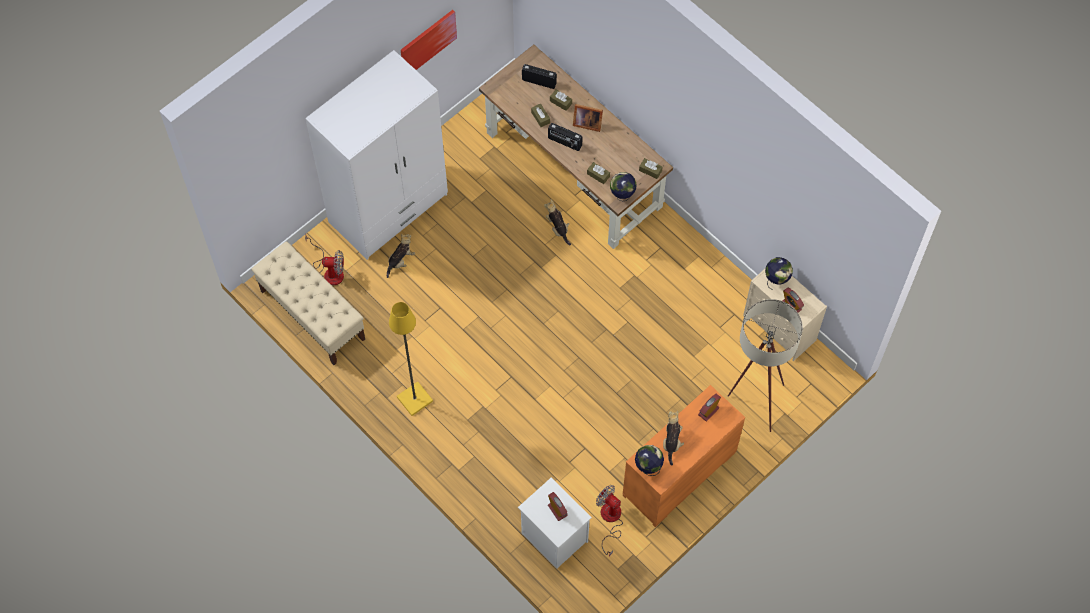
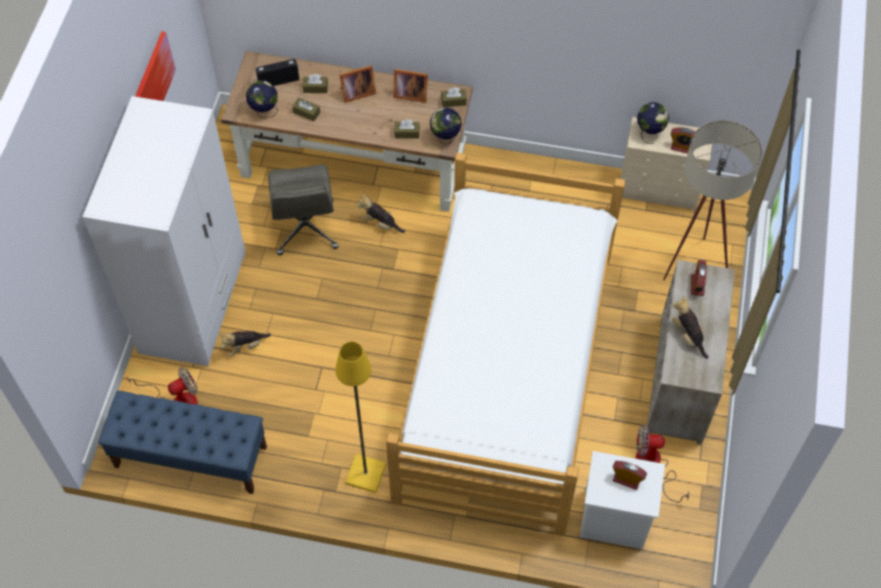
camera: 35 degrees left, 5 degrees down
(312, 315) = (190, 457): beige bench -> blue bench
(400, 261) = (245, 346): plush toy -> plush toy turned 120 degrees counterclockwise
(503, 200) = (305, 228): none -> grey office chair
(560, 391) = (505, 373): none -> bed
(564, 142) = (349, 122): radio -> none
(623, 146) = (409, 93): none -> picture frame
(648, 467) = (687, 374): globe -> globe (264, 111)
(679, 475) = (681, 380): orange dresser -> beige dresser

